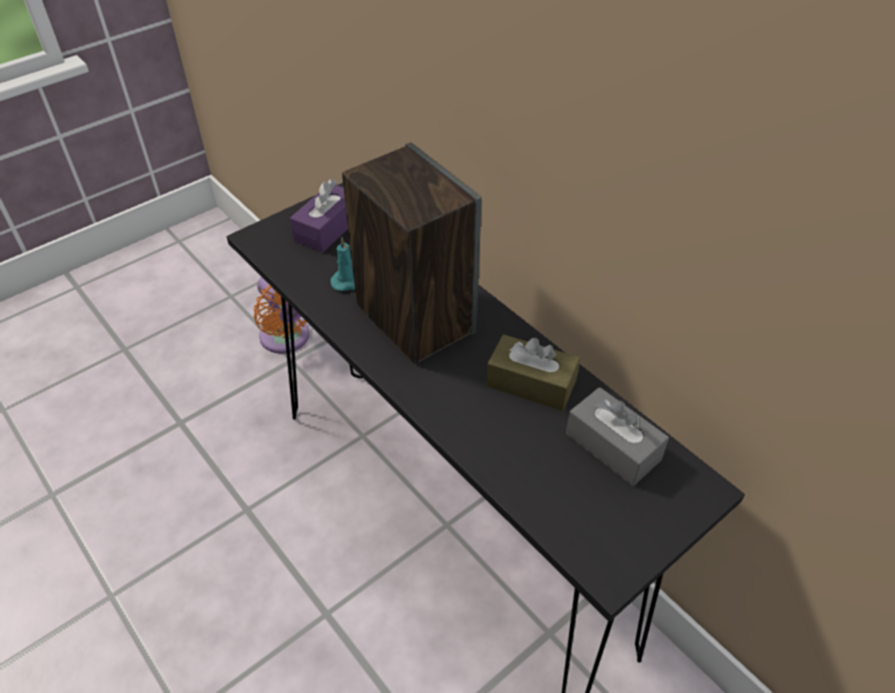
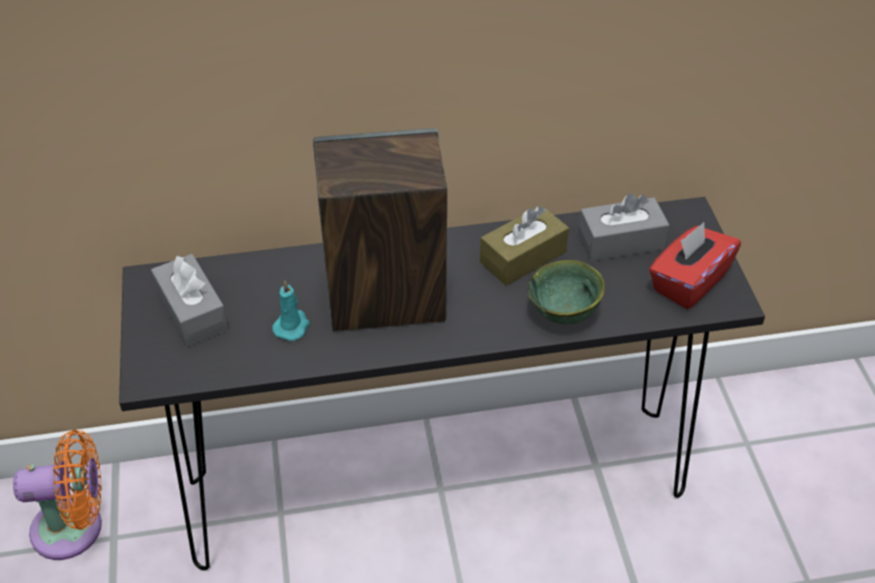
camera: 60 degrees left, 0 degrees up
(328, 229) = (192, 311): purple tissue box -> grey tissue box
(482, 441) = (564, 315): none -> green bowl
(603, 524) = (688, 282): none -> red tissue box

